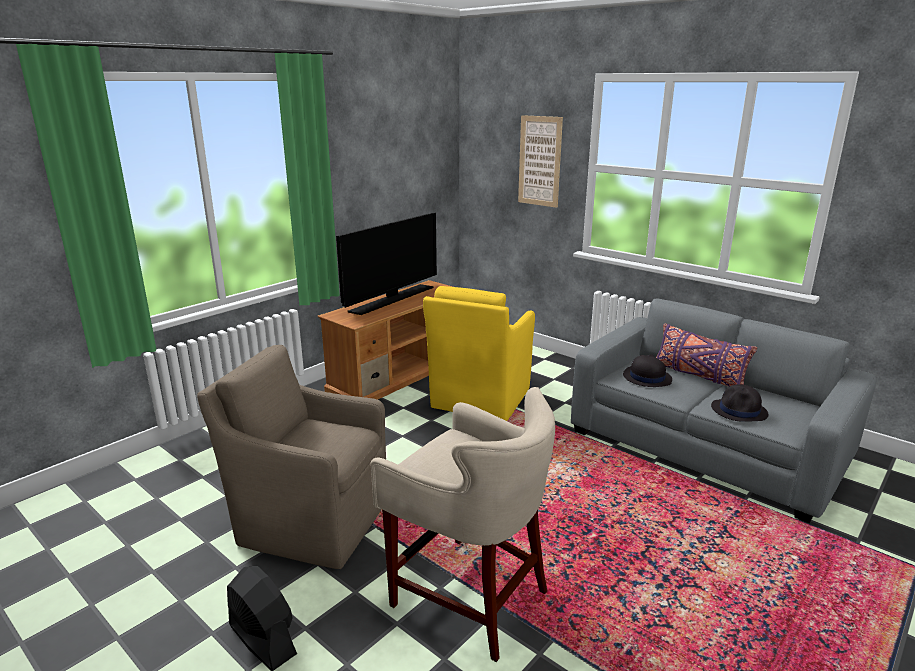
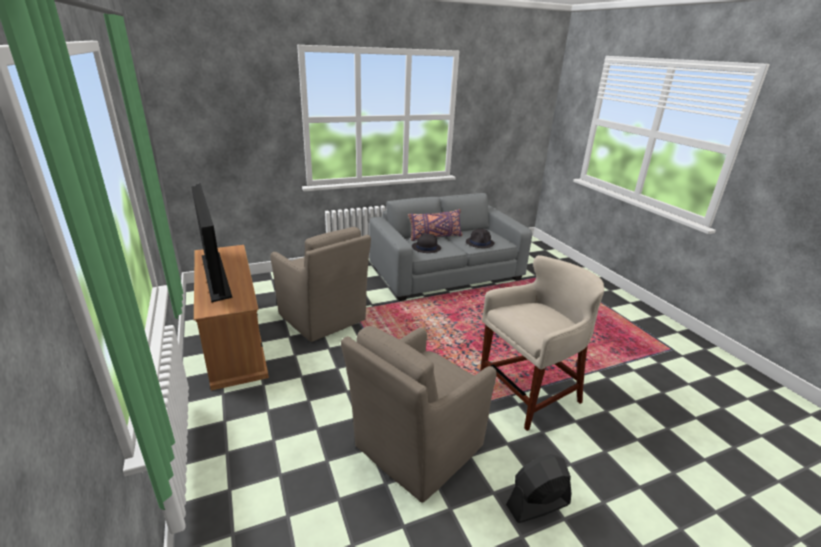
camera: 65 degrees left, 5 degrees up
(479, 399) = (323, 318): yellow armchair -> brown armchair
(539, 161) = (254, 120): picture -> none

